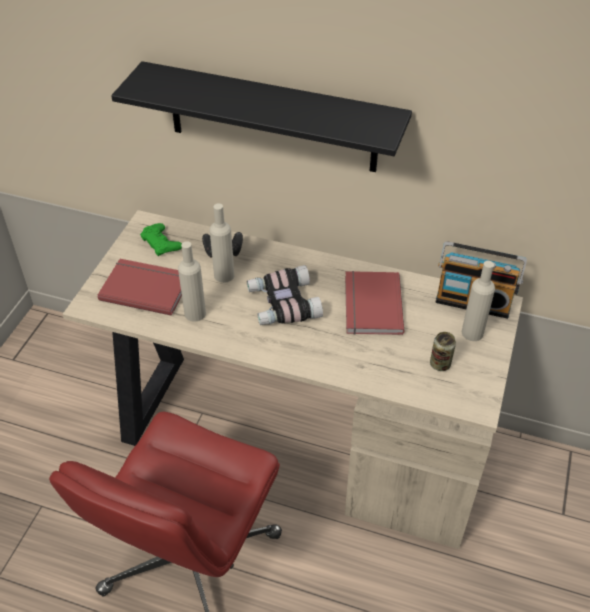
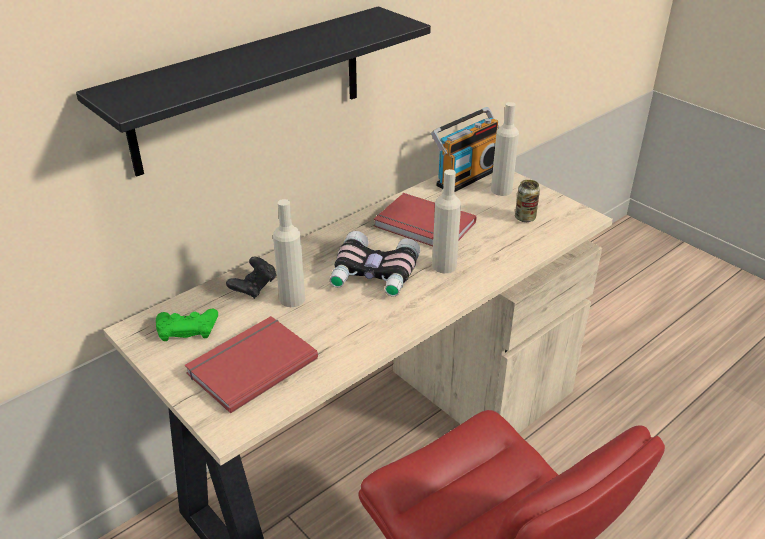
camera: 60 degrees left, 10 degrees down
(195, 313) = (331, 339): beige bottle -> beige bottle (444, 266)

